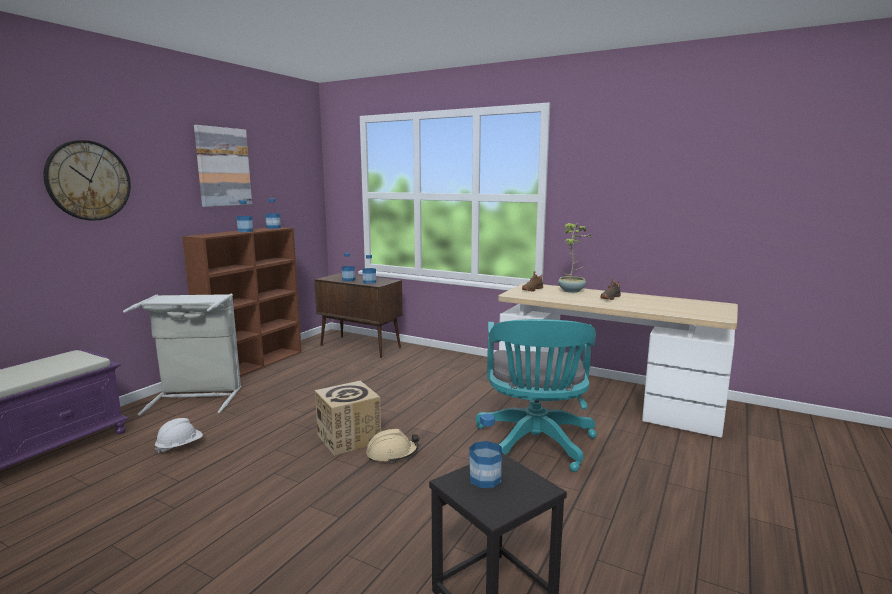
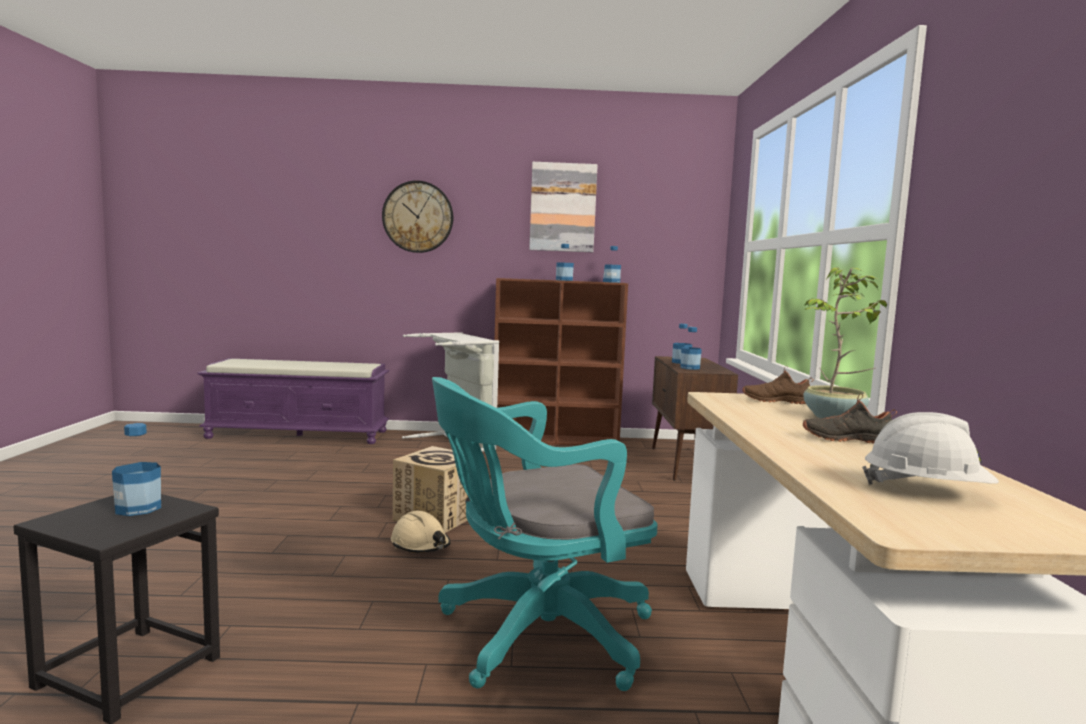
camera: 60 degrees right, 5 degrees down
(180, 446) = (363, 464): white hard hat -> white hard hat (926, 490)

